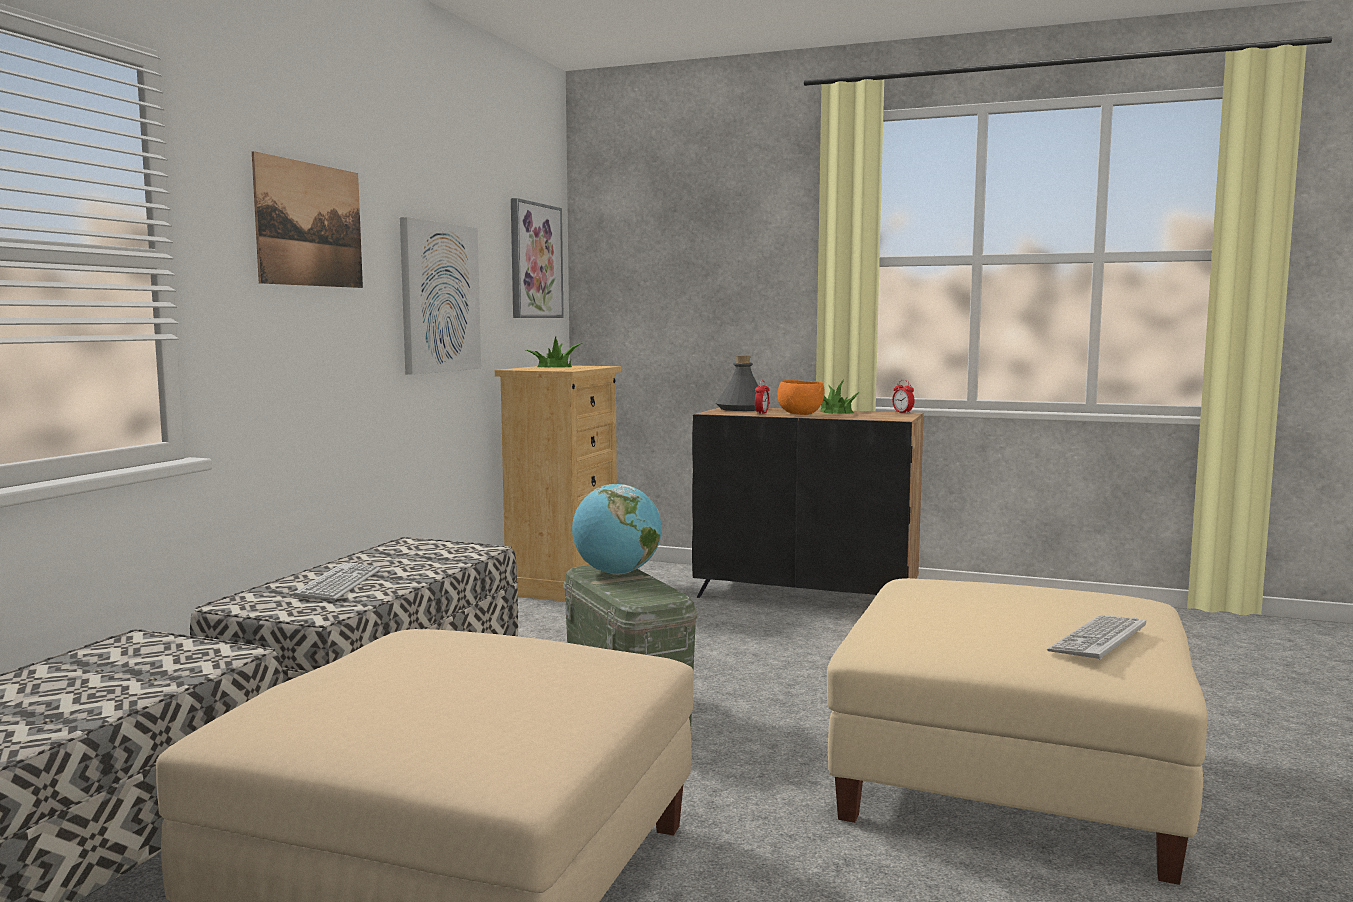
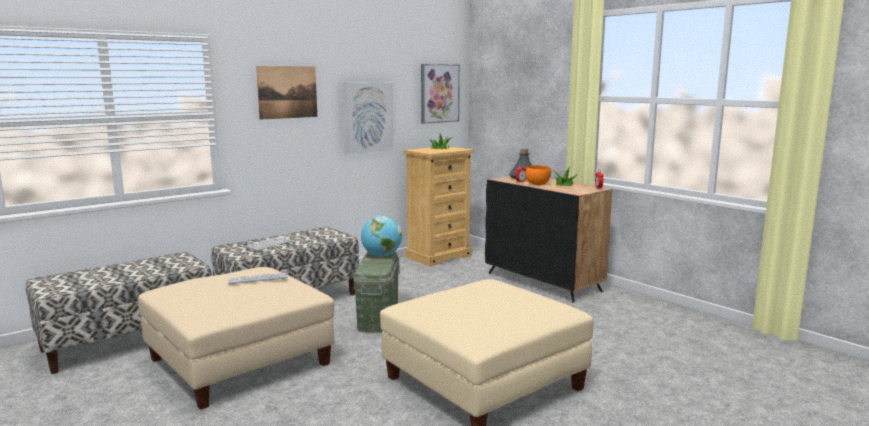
camera: 30 degrees right, 5 degrees up
(1098, 639) = (486, 321): keyboard -> keyboard (257, 279)

